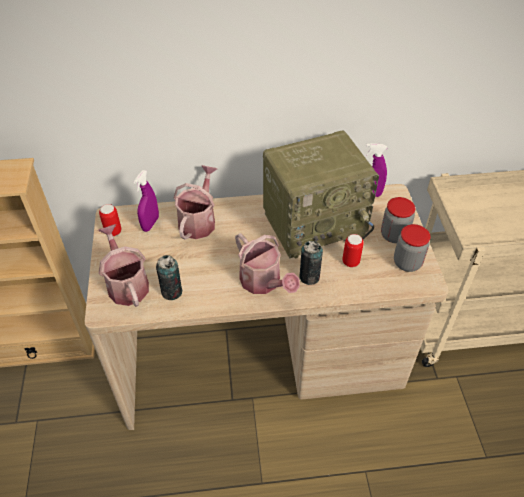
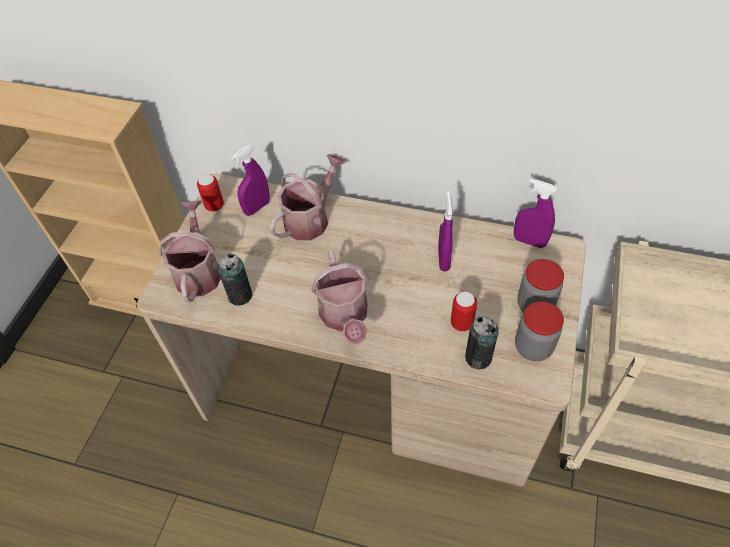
camera: 25 degrees right, 5 degrees up
(309, 277) = (401, 327): can -> can (478, 358)
(315, 222) = (443, 259): radio -> purple spray bottle

